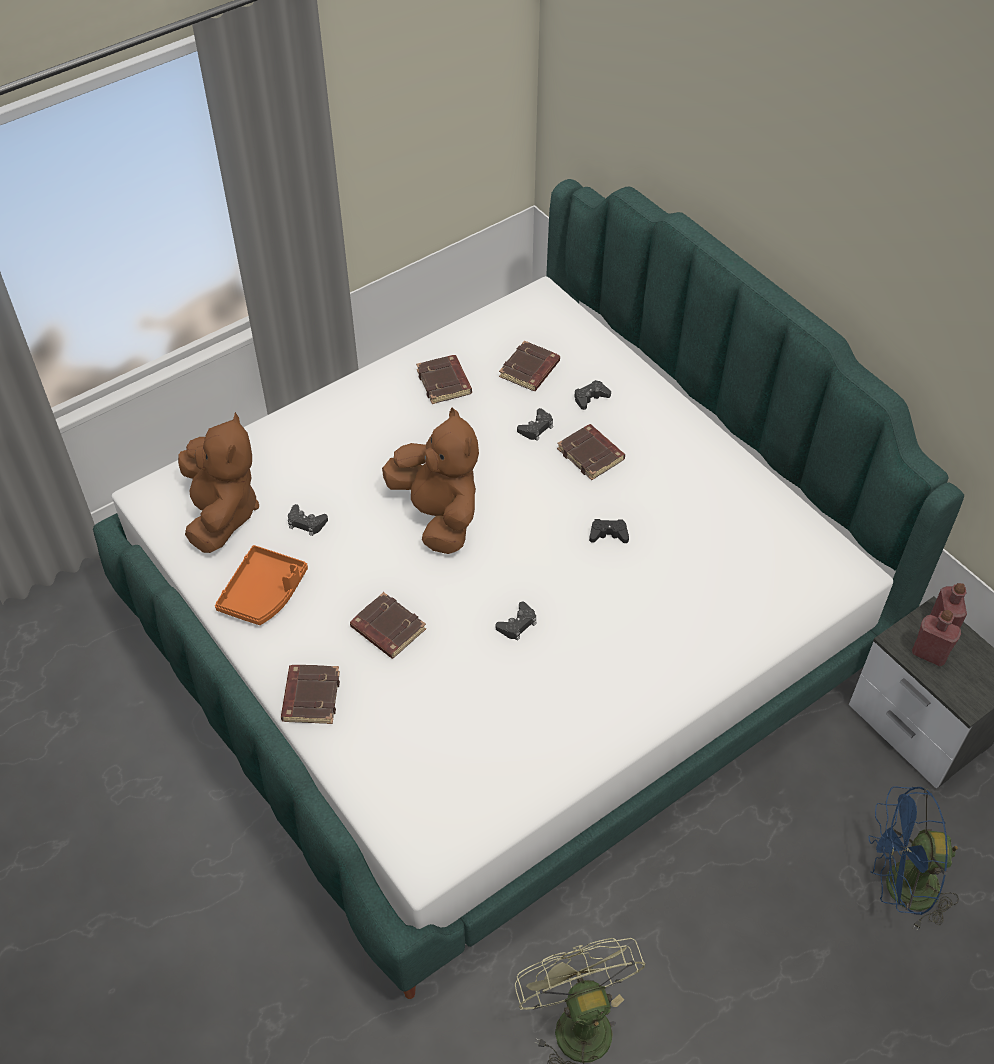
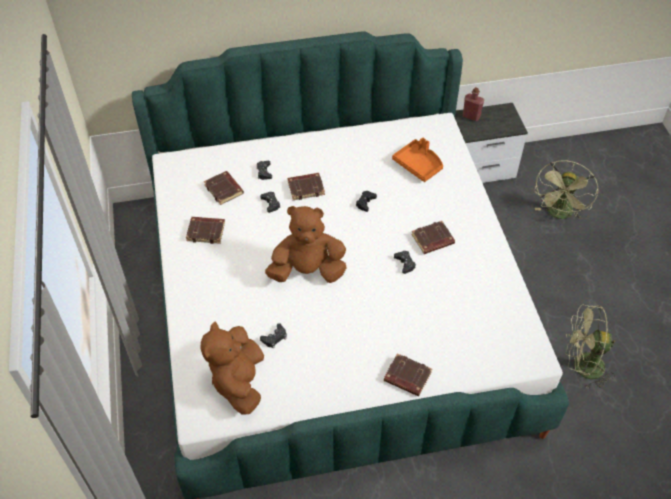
camera: 65 degrees left, 0 degrees up
(221, 513) = (239, 381): brown plush toy -> brown plush toy turned 105 degrees counterclockwise
(264, 593) = (317, 377): orange tray -> orange tray (418, 165)
(387, 629) = (377, 324): brown book -> brown book (432, 240)
(899, 888) = (559, 214): blue fan -> green fan
(929, 654) = (483, 127): red bottle -> none

